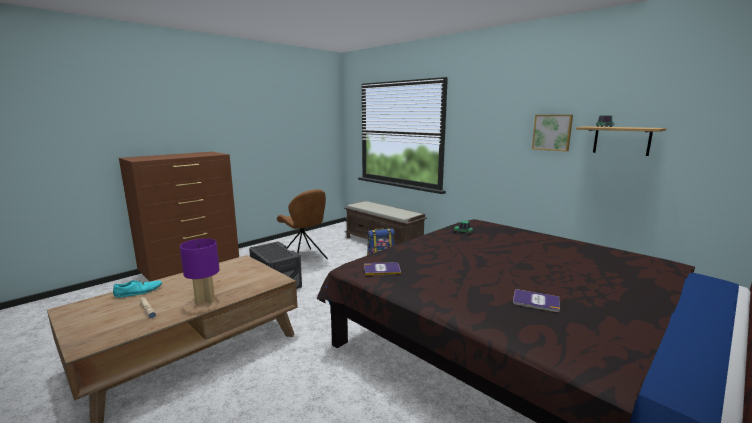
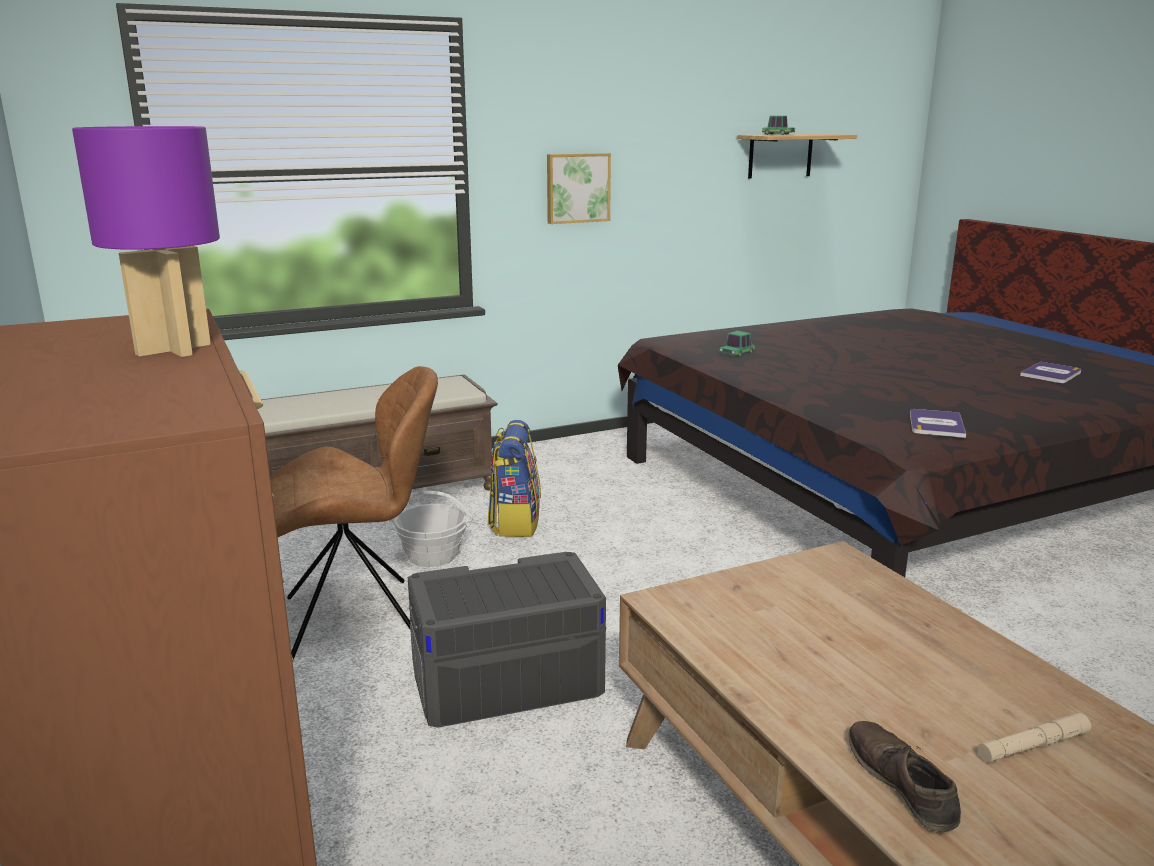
camera: 70 degrees left, 5 degrees up
(139, 292) = (901, 782): turquoise shoe -> brown shoe
(204, 300) = (962, 655): purple table lamp -> purple table lamp (172, 350)
(346, 259) = (432, 556): none -> basket
(552, 132) = (690, 148): picture -> picture (577, 188)

